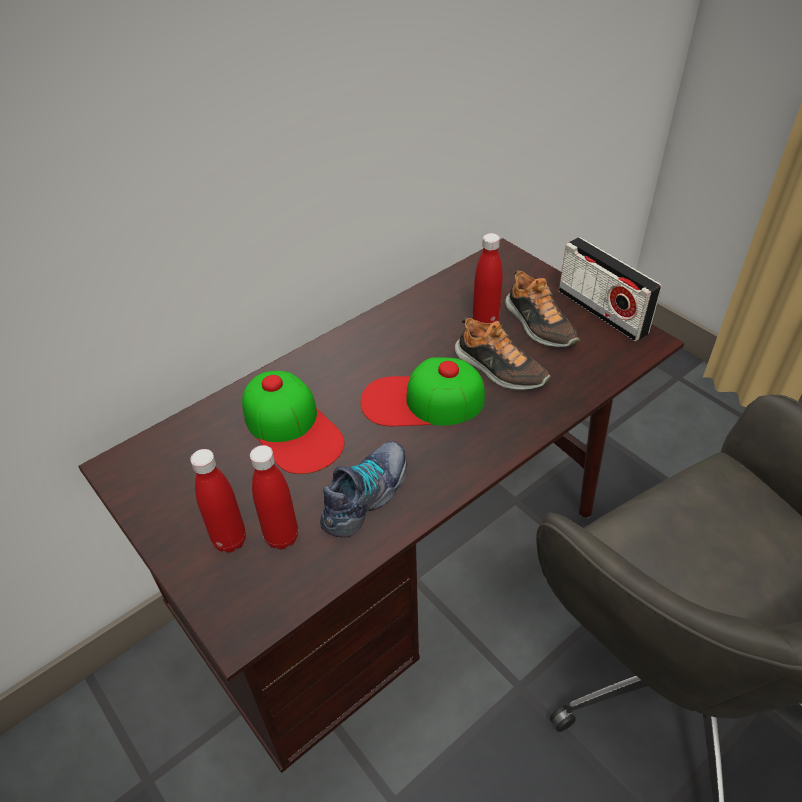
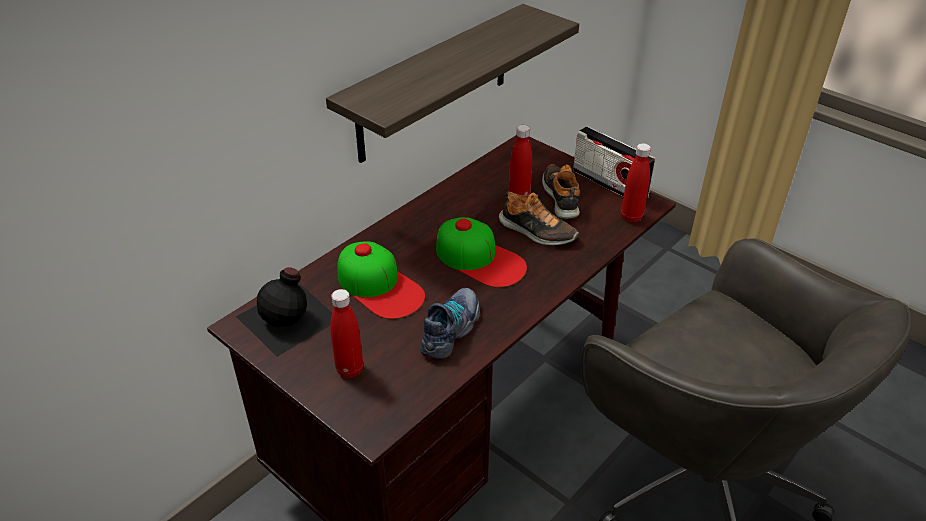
camera: 10 degrees left, 5 degrees down
(176, 461) = (290, 317): none -> black bottle
(282, 537) = (391, 364): red bottle -> red bottle (631, 217)
(385, 175) = (434, 83): none -> shelf
(422, 401) = (480, 259): cap -> cap turned 135 degrees counterclockwise
(538, 325) = (561, 197): shoe -> shoe turned 150 degrees counterclockwise

